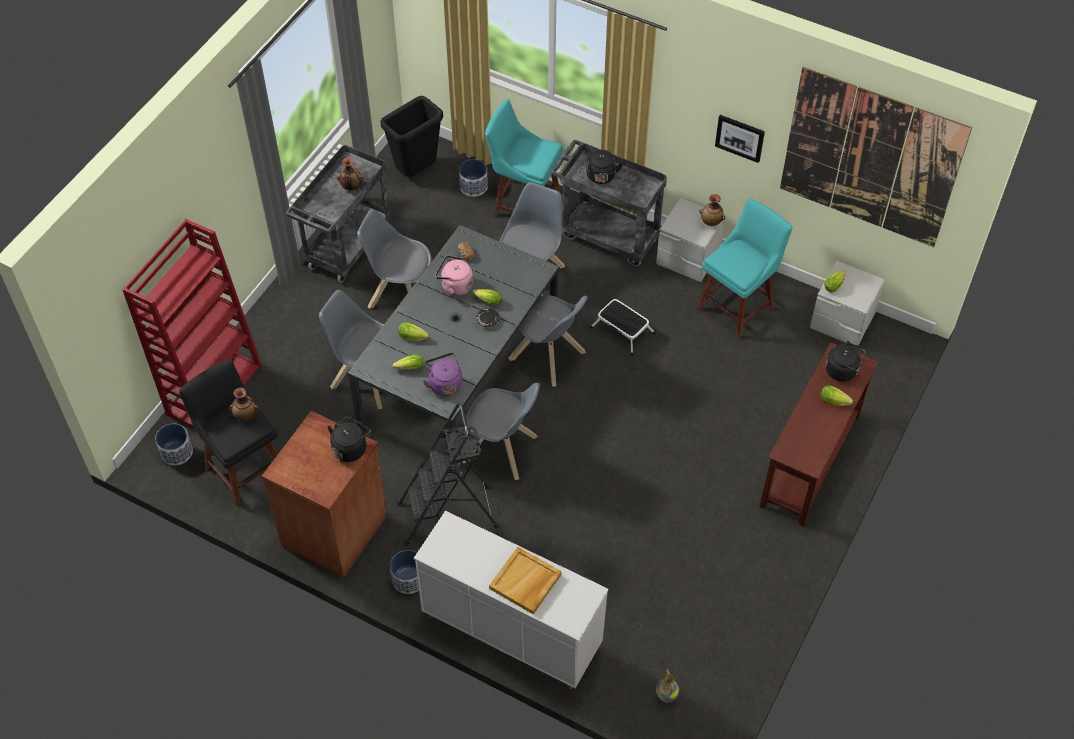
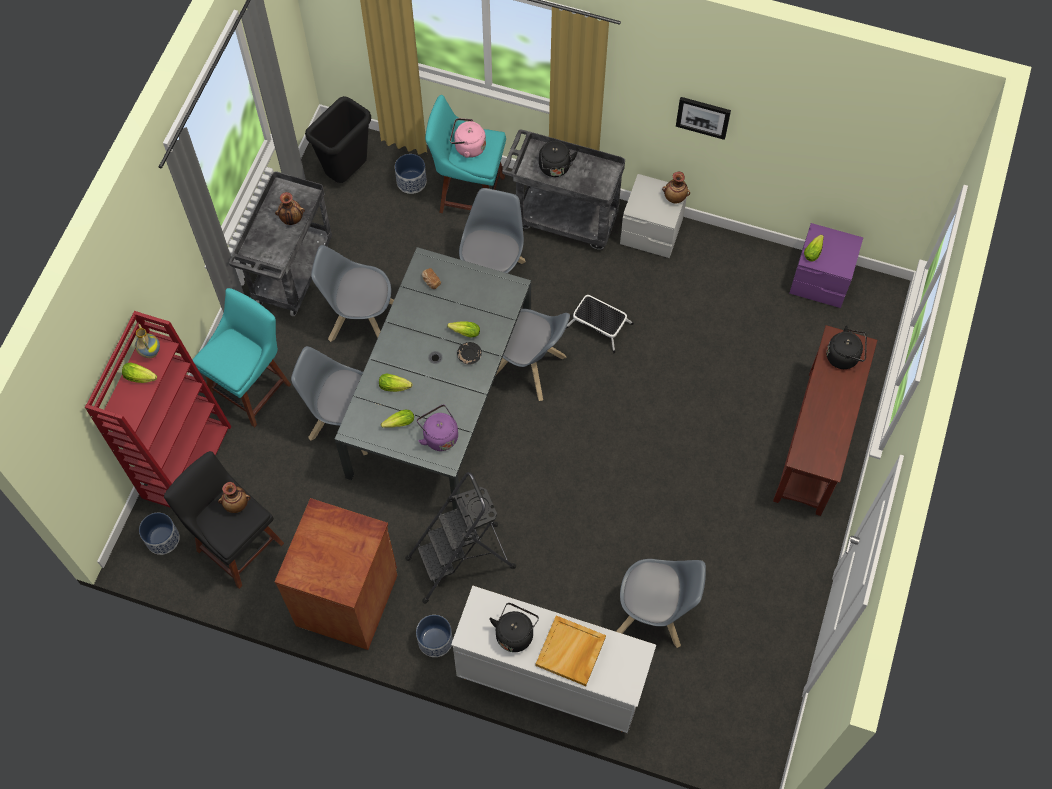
camera: 10 degrees left, 10 degrees up
(351, 447) = (361, 534): black kettle -> black kettle (515, 633)
(455, 286) = (427, 320): pink kettle -> pink kettle (468, 147)
(502, 450) = (501, 481): grey chair -> grey chair (654, 613)
(665, 696) = (717, 722): vase -> vase (150, 352)
(738, 306) = (712, 279): turquoise stool -> turquoise stool (252, 387)
(836, 401) = (842, 392): lettuce -> lettuce (141, 377)
(842, 321) = (820, 280): white nightstand -> purple nightstand
(870, 159) = (849, 131): picture -> none

